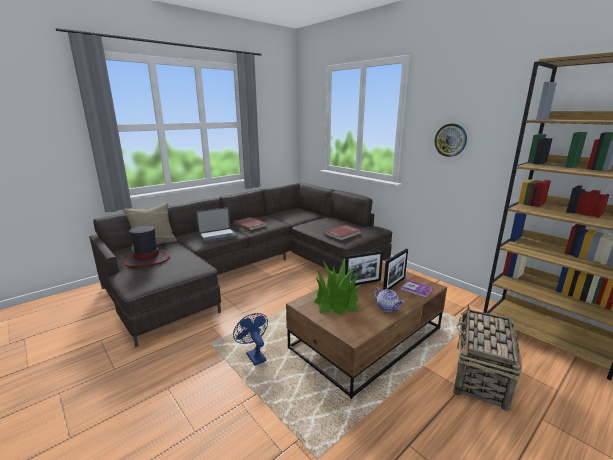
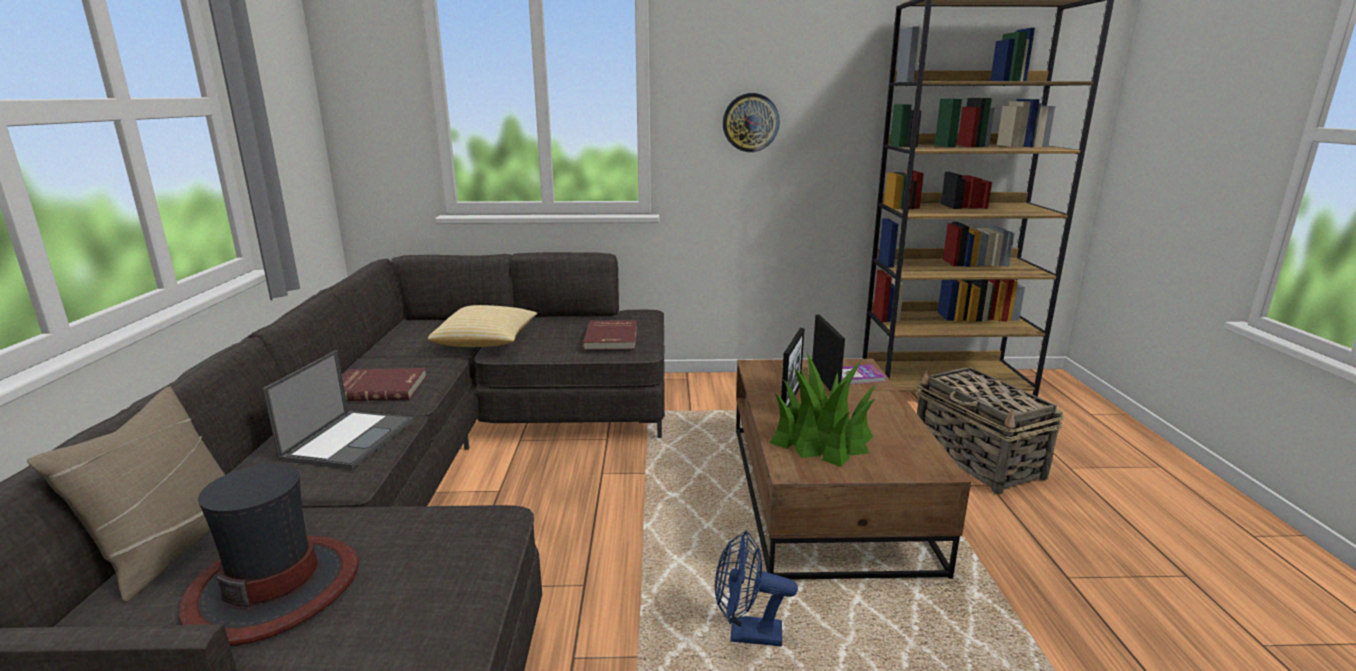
camera: 50 degrees left, 0 degrees up
(304, 222) = (486, 342): none -> pillow
(387, 308) = (885, 414): teapot -> none

